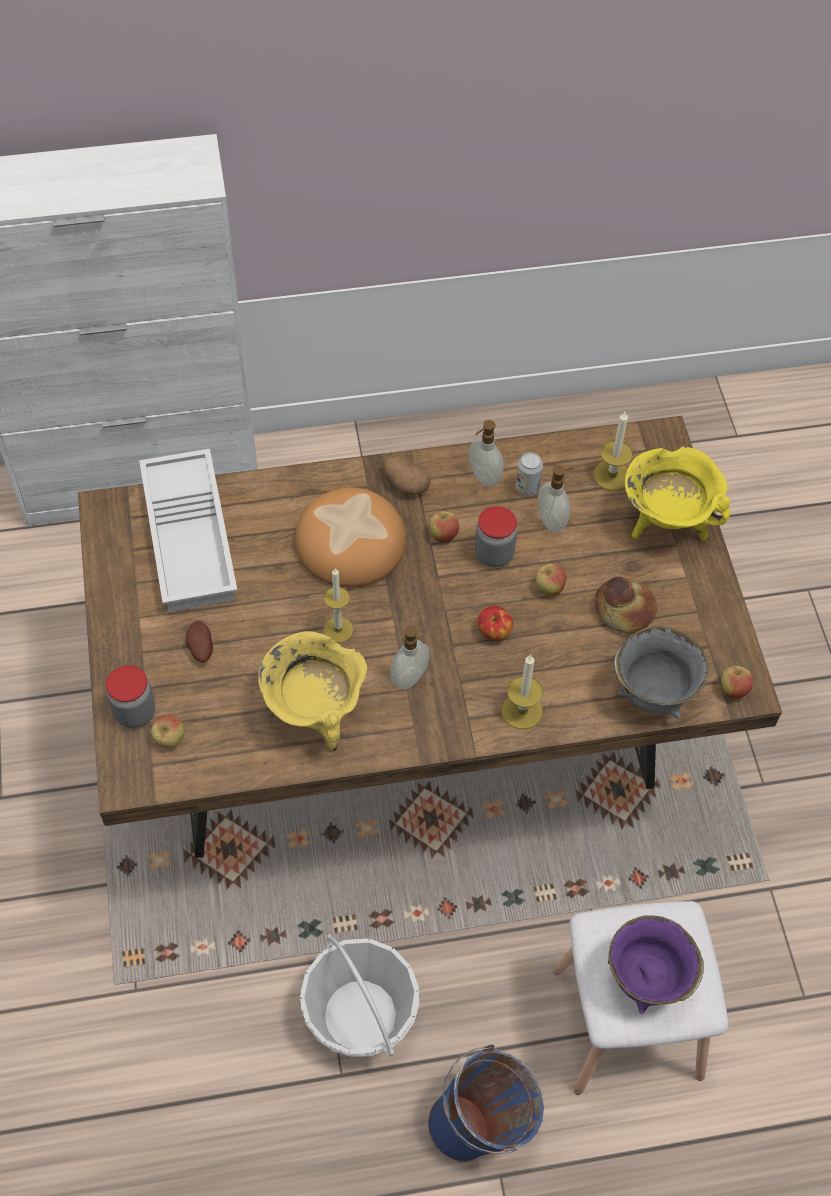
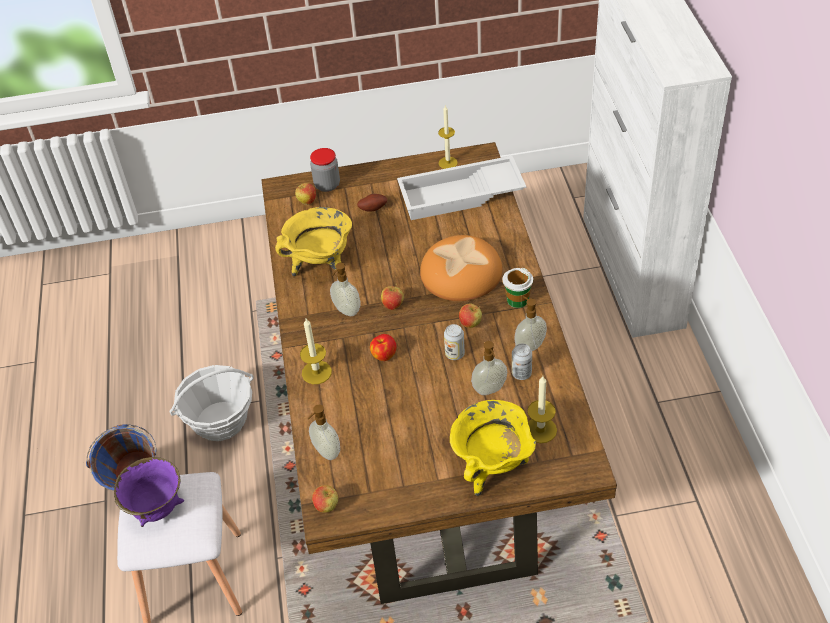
camera: 95 degrees right, 10 degrees down
(338, 630) = (386, 272): candle -> candle (448, 163)
(404, 484) = (517, 300): potato -> cup
(494, 554) = (454, 354): jar -> can
(549, 588) = (423, 388): apple -> apple (393, 305)
(623, 611) = (403, 435): bread -> none
(653, 694) = (326, 452): grey bowl -> soap dispenser

